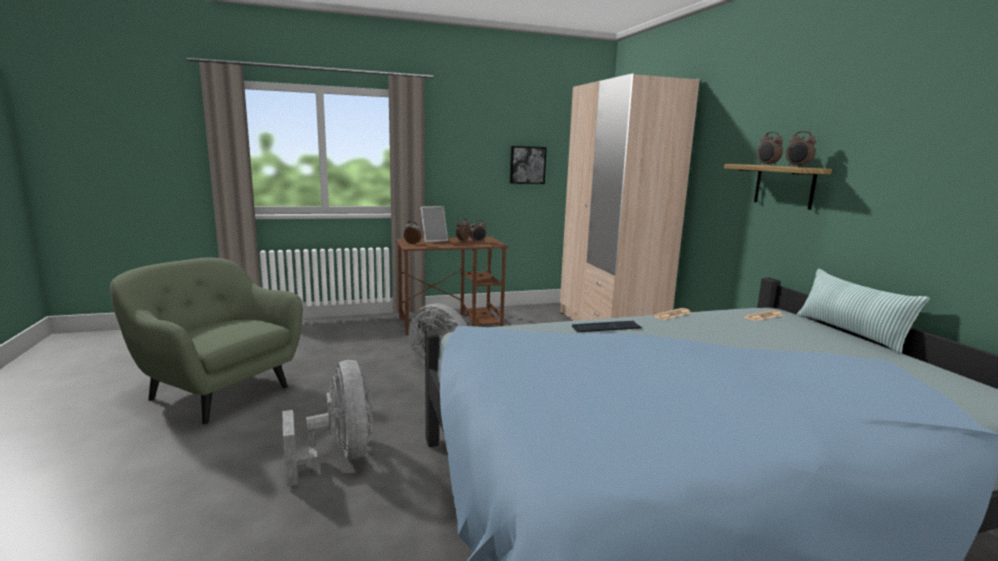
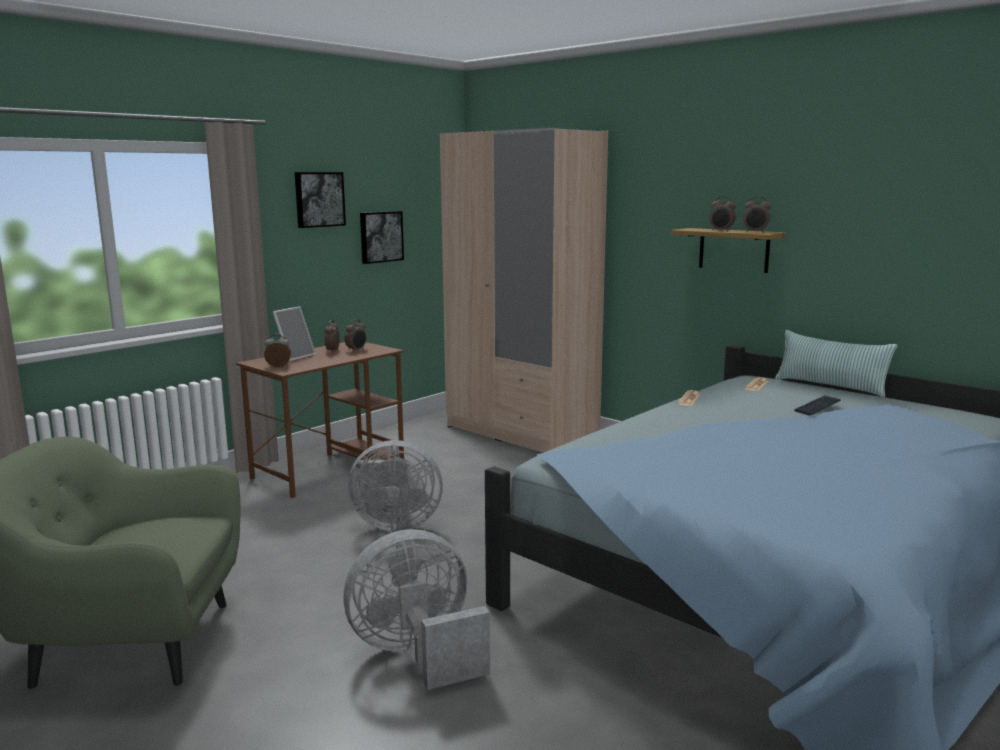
camera: 30 degrees left, 0 degrees up
(340, 456) = (418, 654): grey fan -> grey fan turned 60 degrees counterclockwise
(477, 134) = (319, 199): none -> picture
(606, 328) = (662, 424): keyboard -> keyboard (818, 406)

